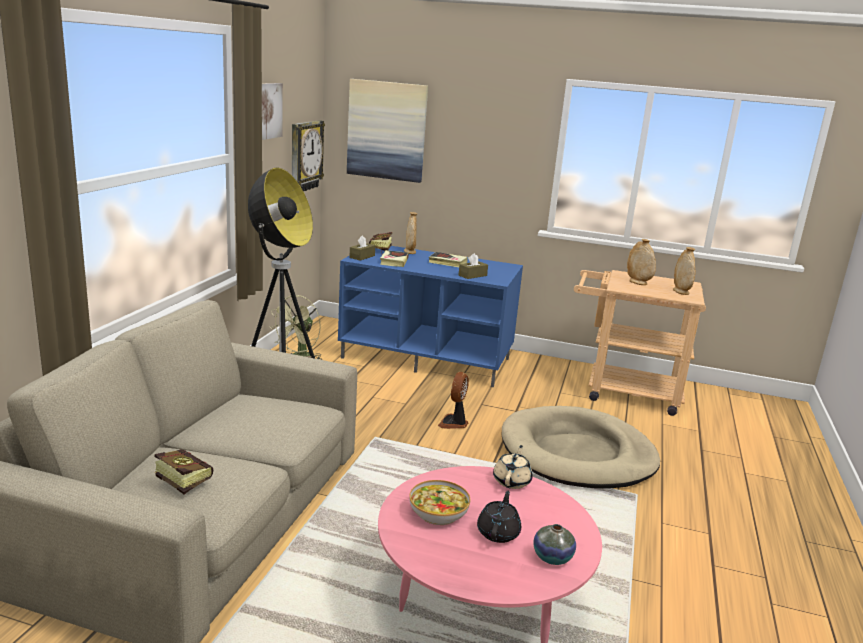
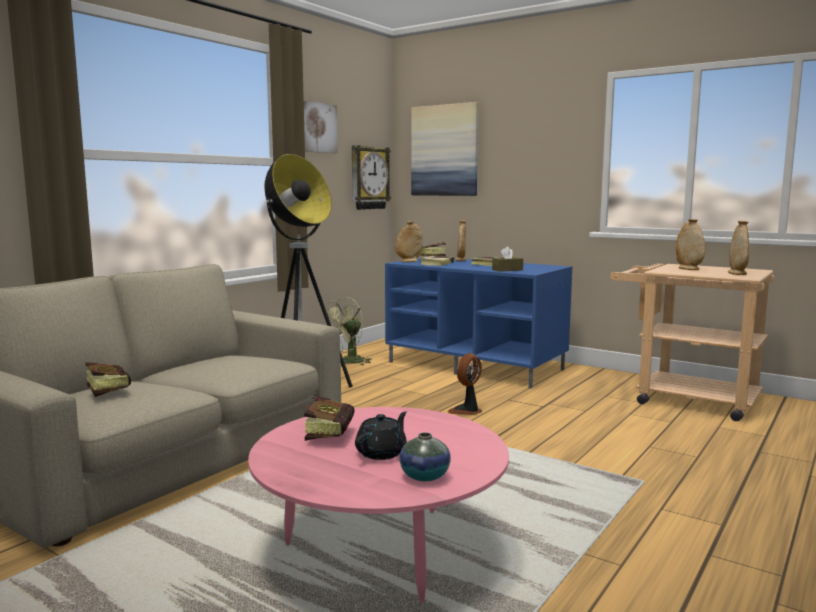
camera: 20 degrees right, 10 degrees down
(362, 256) = (409, 261): brown tissue box -> beige vase
(438, 513) = (331, 434): bowl -> book
(512, 481) = (439, 419): beige teapot -> none
(577, 453) = (592, 443): beige dog bed -> none

